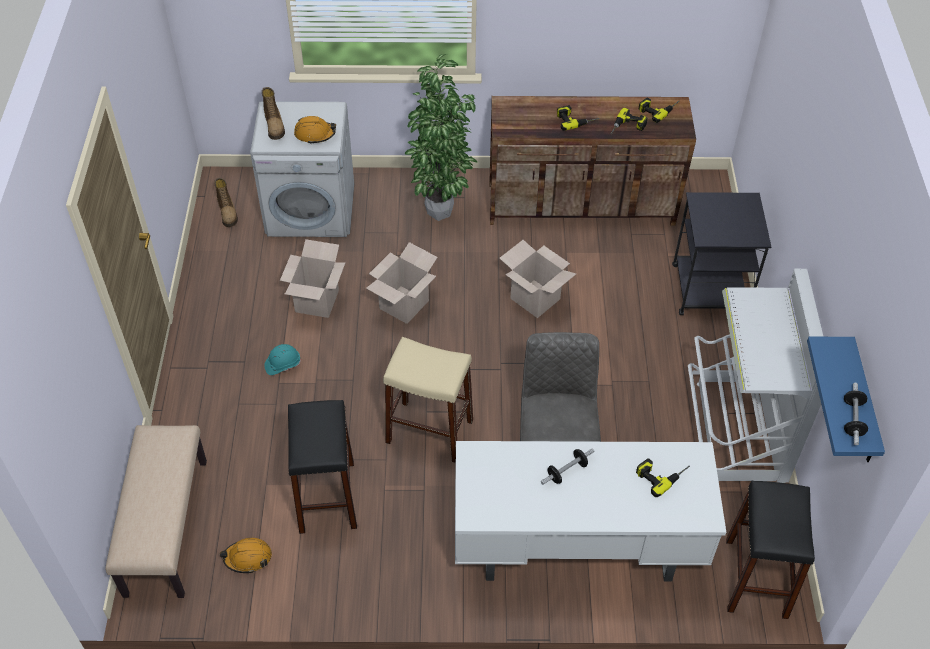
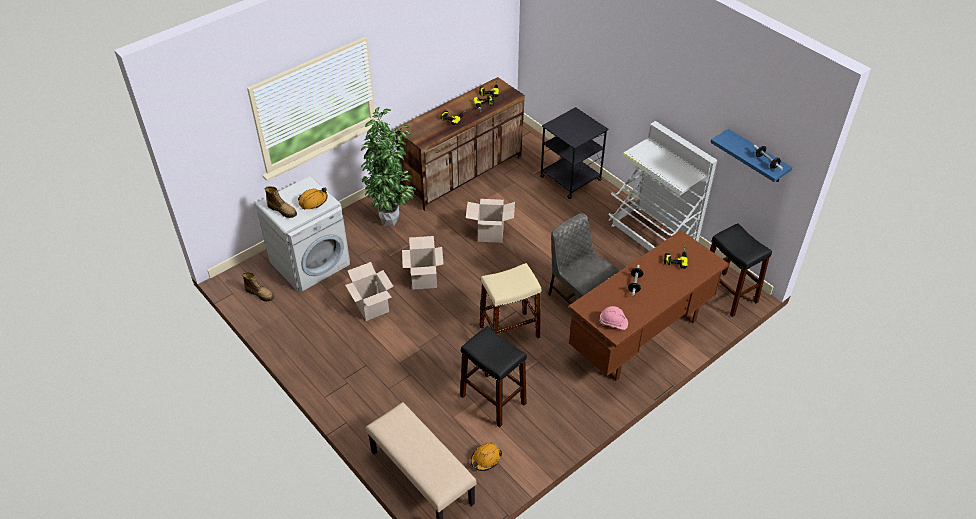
camera: 40 degrees left, 5 degrees down
(282, 364) = (390, 352): turquoise hard hat -> none
(484, 500) = (613, 322): none -> pink hard hat
(576, 550) = (640, 337): white desk -> brown desk

